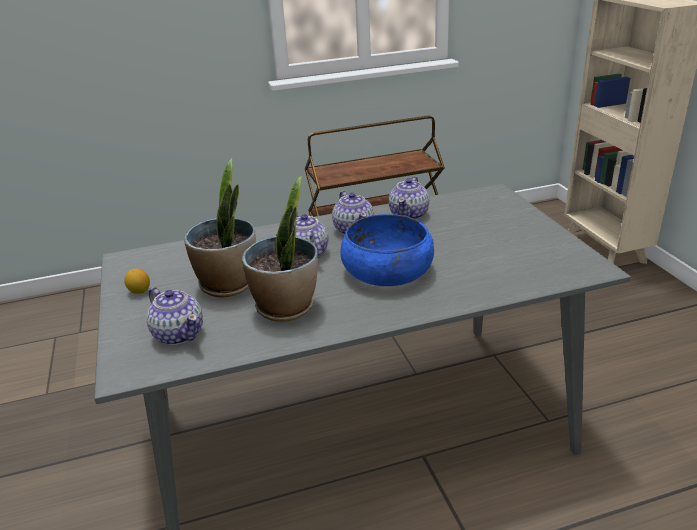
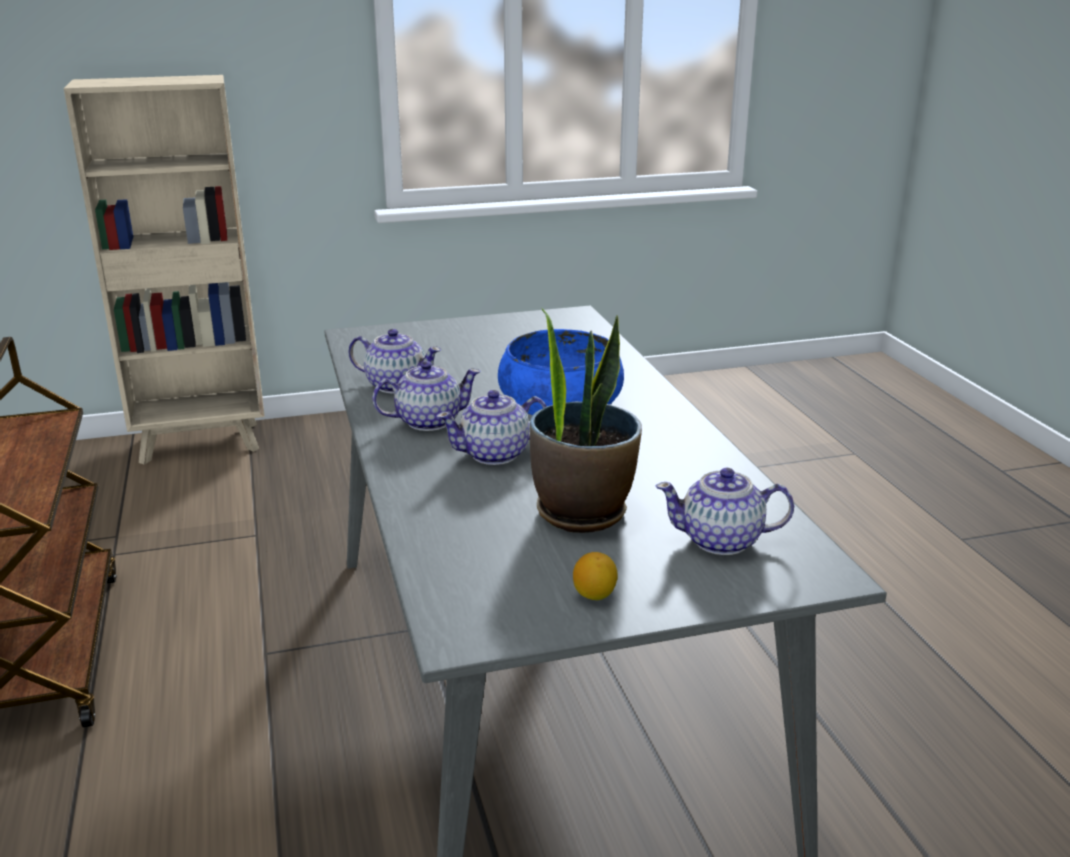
camera: 90 degrees left, 5 degrees down
(178, 334) = (722, 541): teapot -> teapot turned 135 degrees counterclockwise
(286, 307) = (649, 465): potted plant -> none

